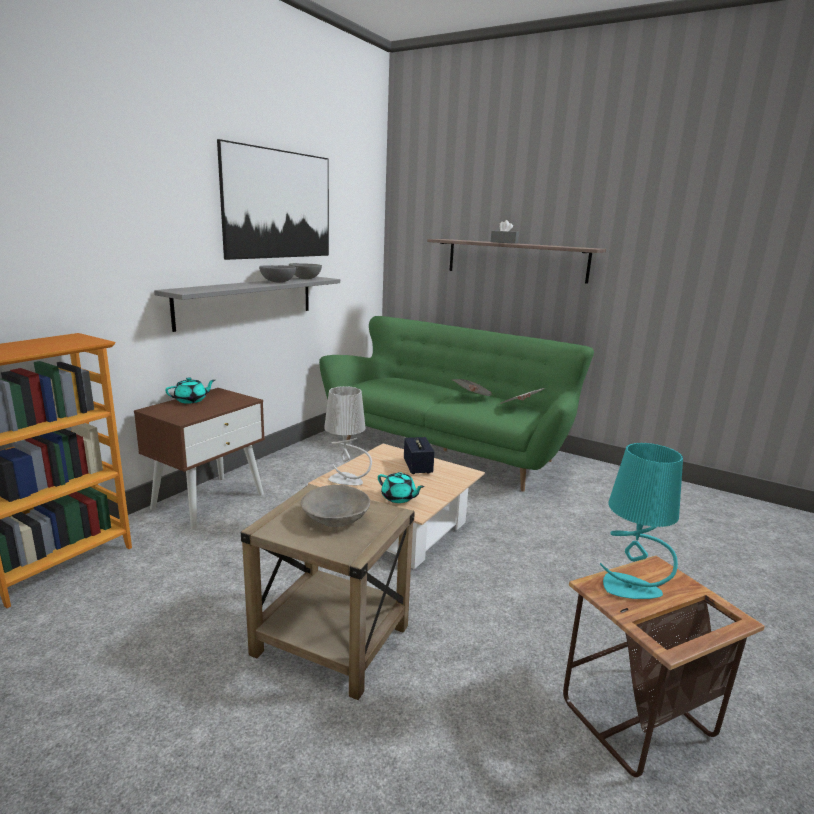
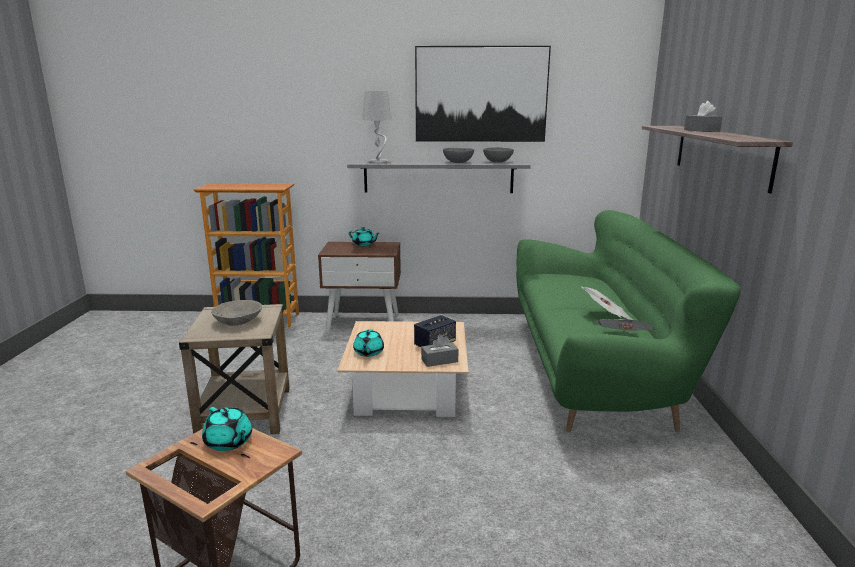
camera: 60 degrees right, 0 degrees up
(346, 480) = (374, 329): grey table lamp -> grey table lamp (378, 162)
(453, 475) = (439, 360): none -> grey tissue box
(630, 588) = (229, 442): turquoise table lamp -> turquoise teapot

